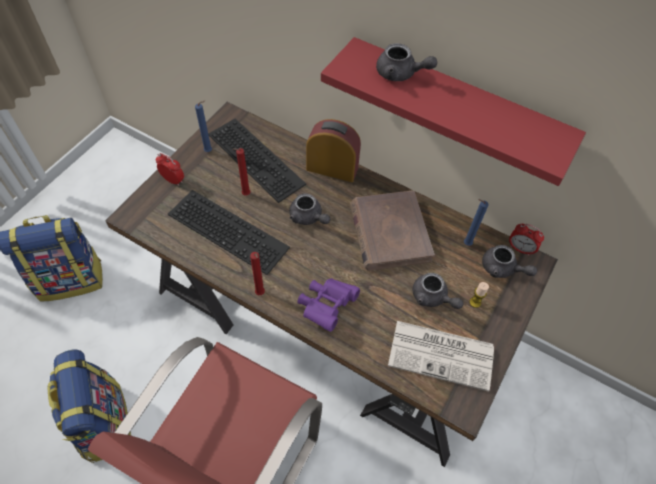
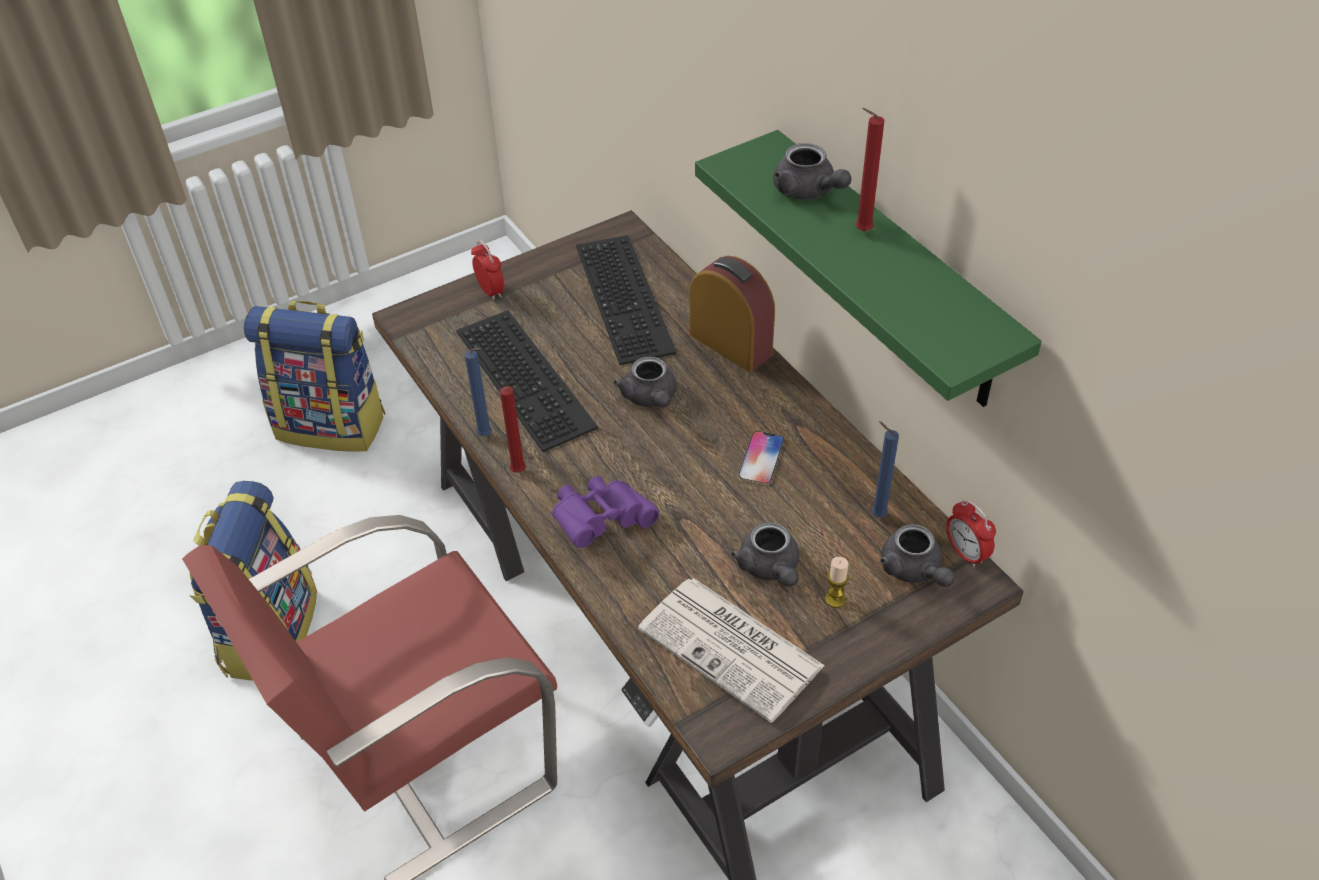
camera: 30 degrees right, 10 degrees down
(209, 151) = (564, 268): blue candle -> blue candle (487, 436)
(245, 195) = (578, 340): red candle -> red candle (860, 231)
(389, 233) = (761, 458): brown book -> phone
(455, 109) = (891, 272): red shelf -> green shelf

